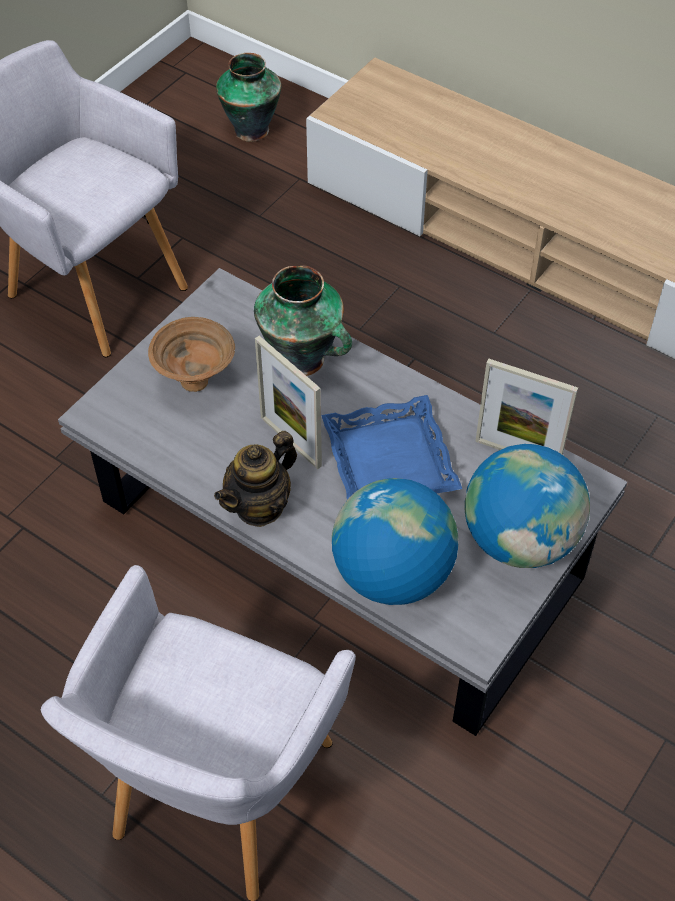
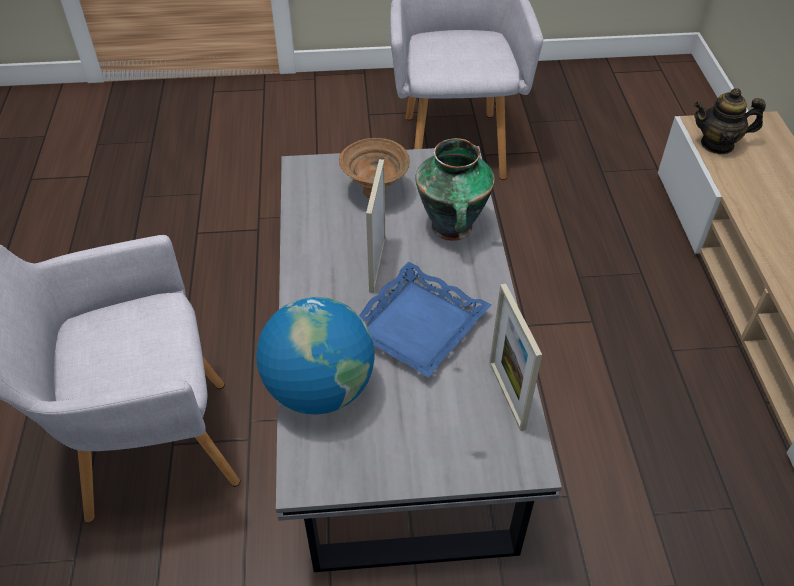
camera: 50 degrees right, 5 degrees down
(251, 129) = (663, 123): vase -> none
(260, 506) = (308, 283): teapot -> teapot (717, 144)
(520, 539) = (427, 447): globe -> none

